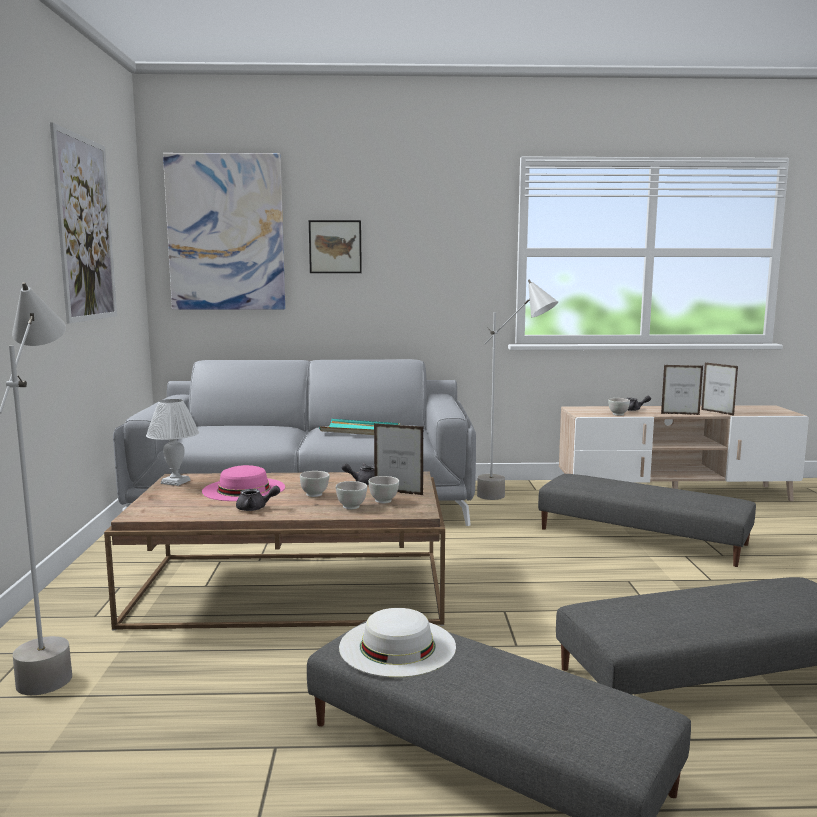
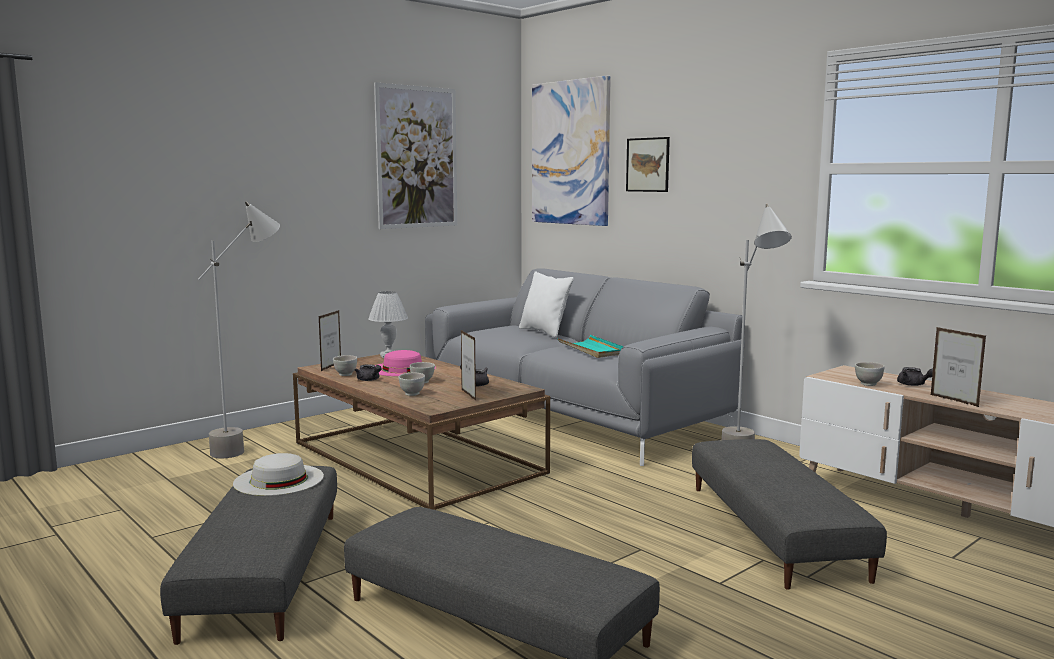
camera: 50 degrees right, 0 degrees up
(260, 426) = (544, 332): none -> white pillow
(384, 501) = (440, 396): white bowl -> white bowl (345, 374)
(717, 412) = (1022, 411): picture frame -> picture frame (331, 366)

